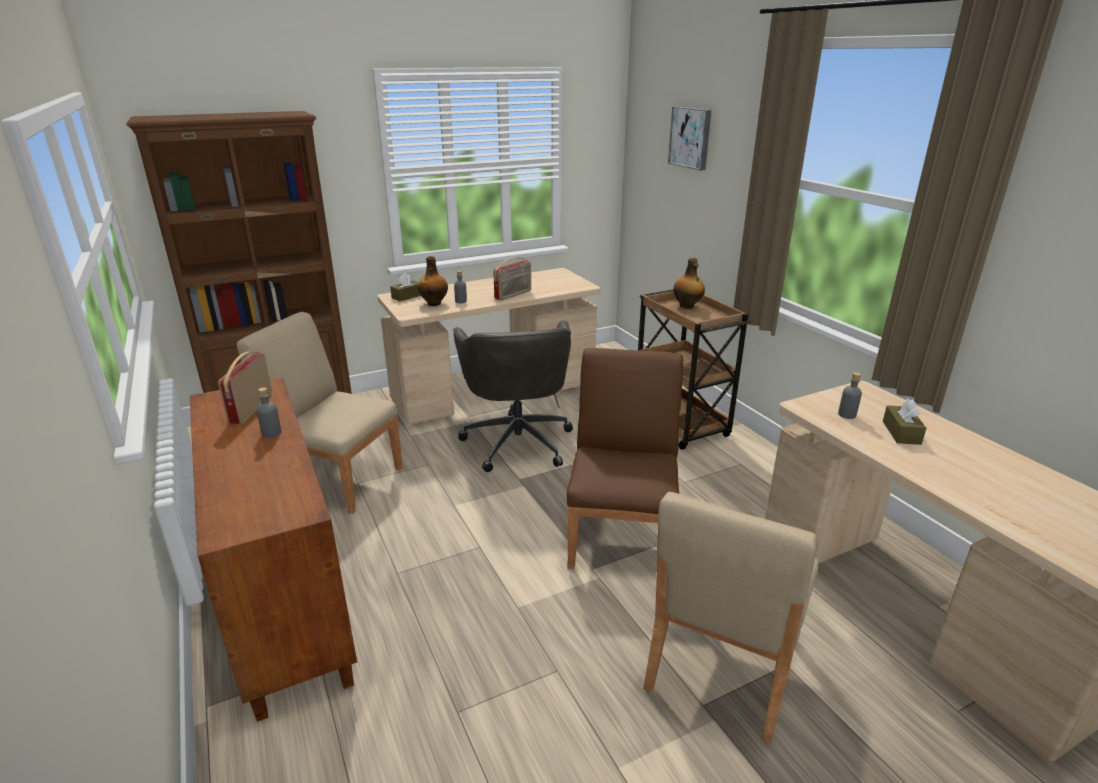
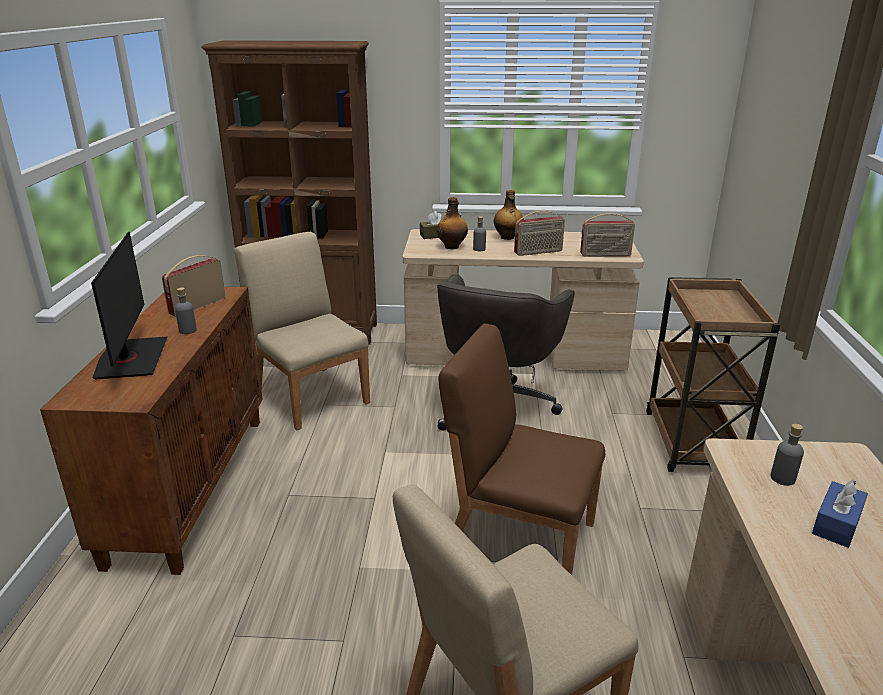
camera: 30 degrees right, 0 degrees up
(242, 476) = (131, 359): none -> monitor
(568, 288) = (605, 255): none -> radio
(621, 535) = (518, 538): brown chair -> brown chair turned 105 degrees counterclockwise
(687, 306) = (720, 301): bottle -> bottle (507, 237)
(691, 137) = (788, 92): picture -> none
(901, 432) = (836, 524): brown tissue box -> blue tissue box

